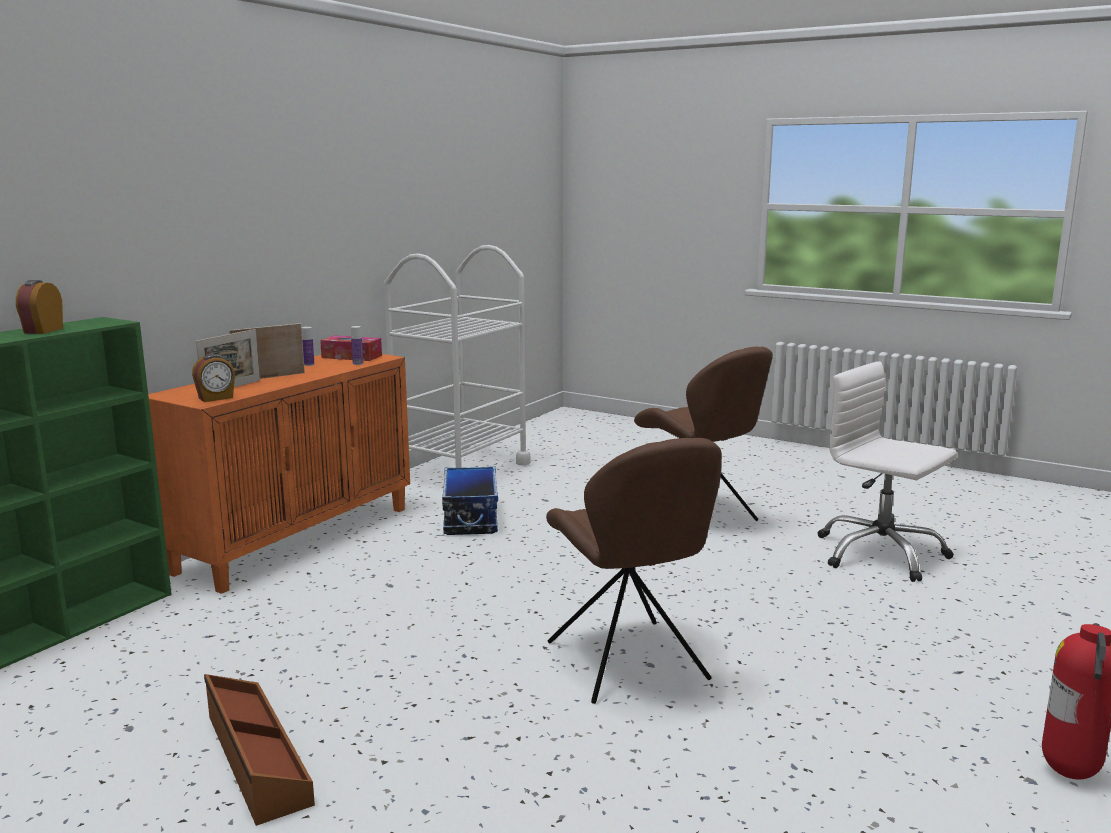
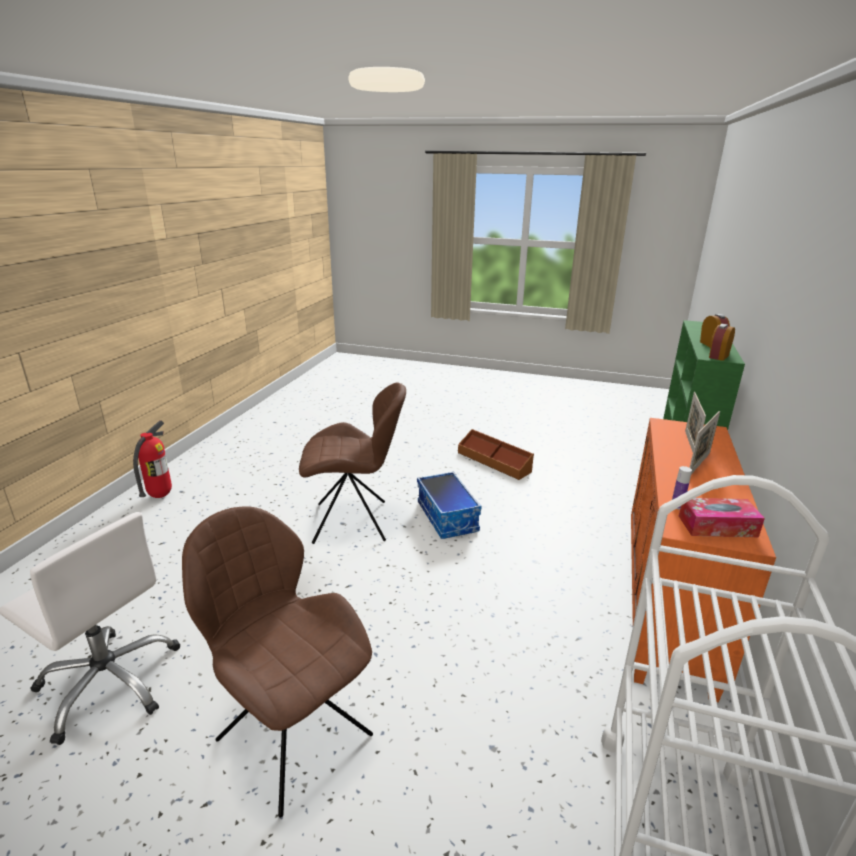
camera: 165 degrees right, 10 degrees up
(216, 398) = (667, 429): alarm clock -> alarm clock (718, 356)
(309, 364) = (719, 496): bottle -> none
(469, 518) = (551, 677): storage box -> storage box (448, 517)
(629, 664) = (354, 522): brown chair -> brown chair turned 120 degrees clockwise

